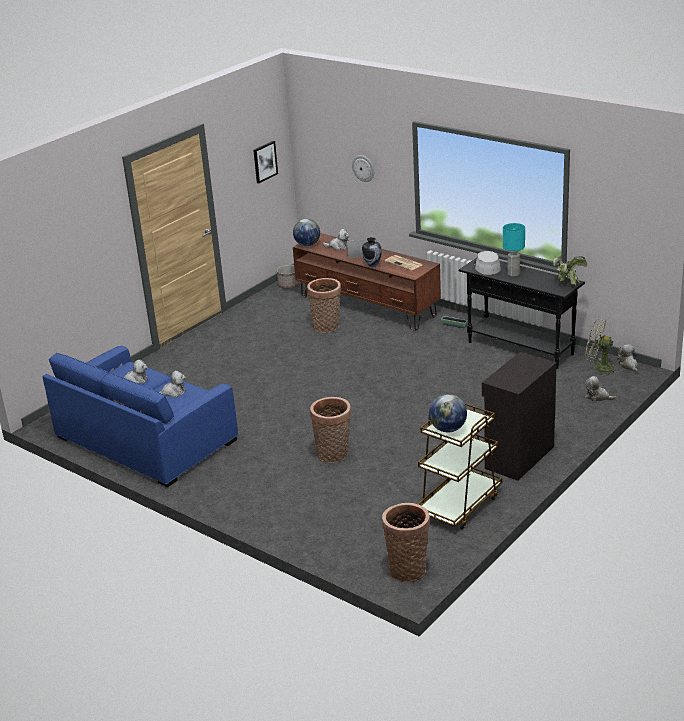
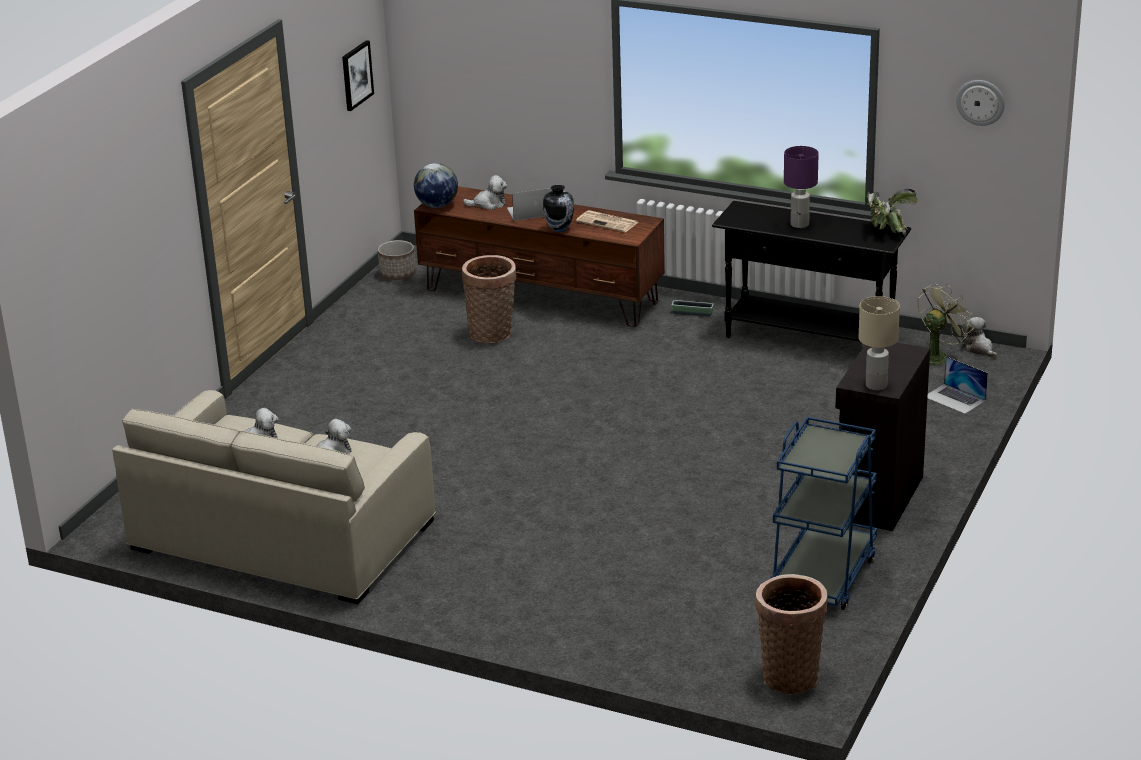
camera: 15 degrees left, 0 degrees up
(144, 438) = (280, 535): blue sofa -> beige sofa
(334, 455) = (599, 525): basket -> none
(363, 168) = (522, 76): wall clock -> wall clock (980, 102)
(448, 429) = (815, 460): globe -> none
(459, 505) = (822, 575): brown cart -> blue cart
(486, 266) = (753, 216): grey hat -> none
(508, 383) = (876, 385): none -> beige table lamp
(513, 274) = (800, 224): turquoise table lamp -> purple table lamp
(598, 397) = (955, 399): plush toy -> laptop
(599, 367) = (937, 355): green fan -> green fan turned 135 degrees clockwise

